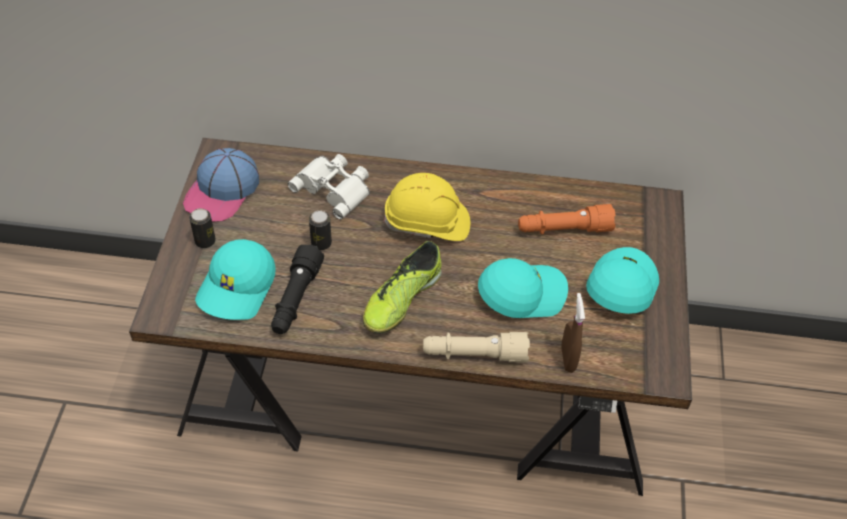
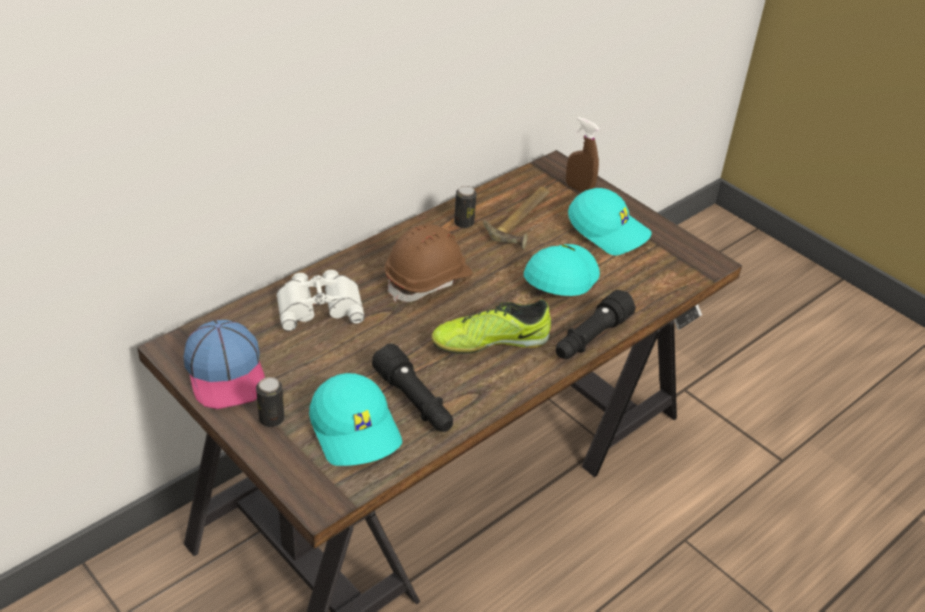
camera: 50 degrees left, 10 degrees down
(321, 243) = (371, 349): can -> can (464, 223)
(402, 299) = (490, 341): shoe -> shoe turned 90 degrees clockwise
(427, 223) = (428, 280): yellow hard hat -> brown hard hat
(474, 354) = (591, 338): beige flashlight -> black flashlight
(564, 229) = (524, 221): orange flashlight -> hammer
(568, 359) = (647, 296): brown spray bottle -> brown spray bottle (579, 189)
(620, 286) = (609, 231): turquoise cap -> turquoise cap turned 150 degrees clockwise

